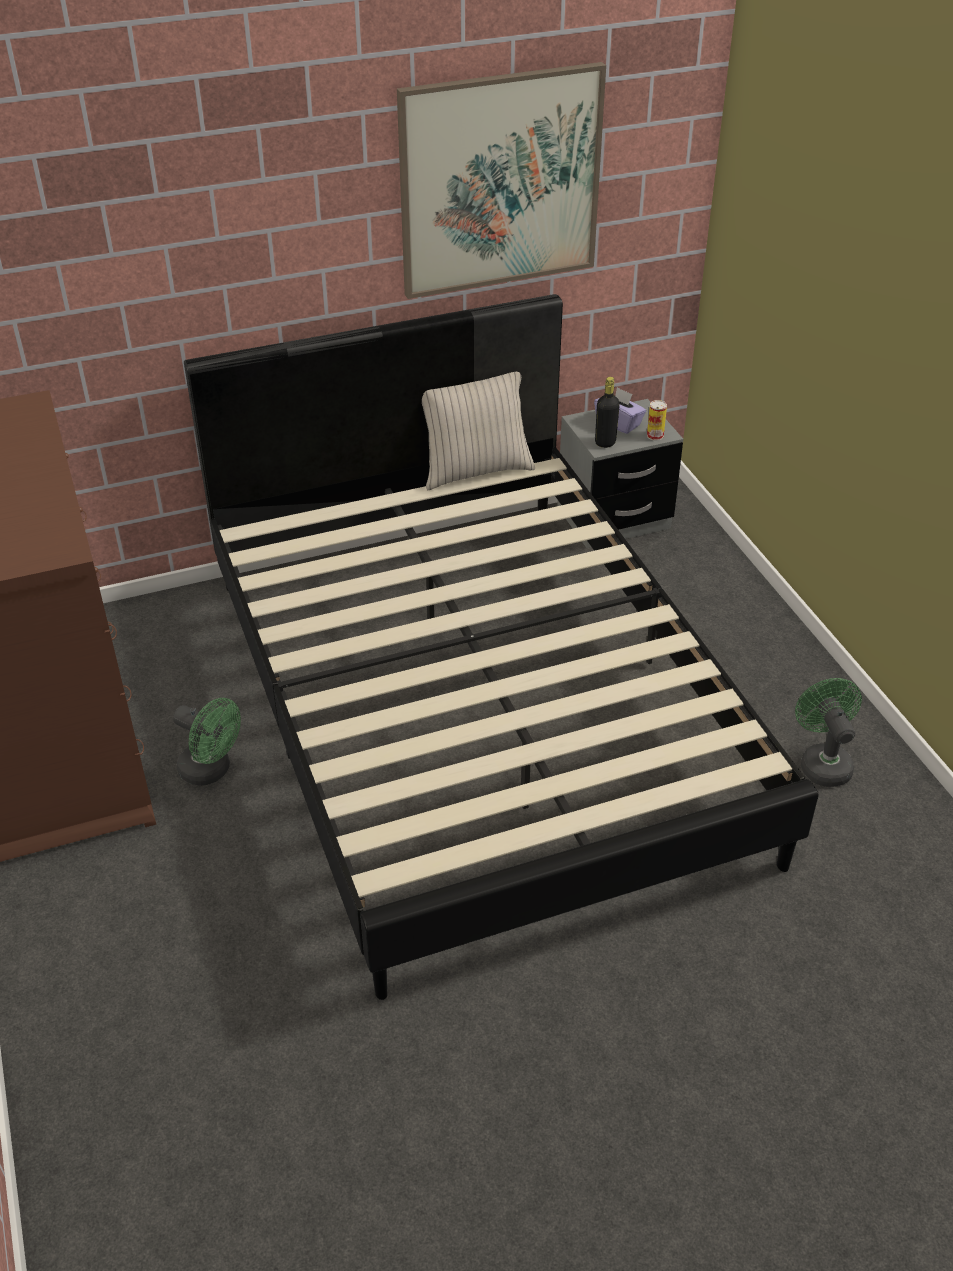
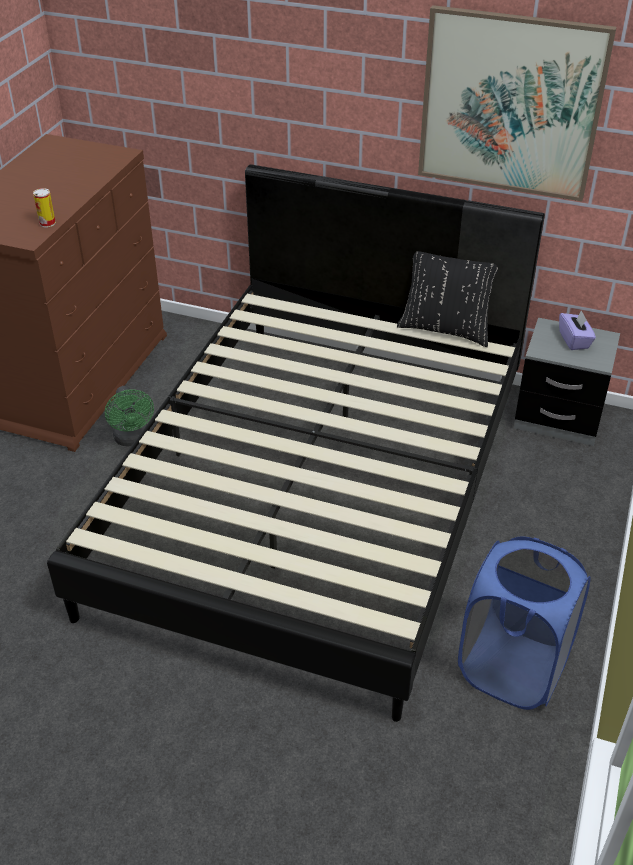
camera: 40 degrees right, 0 degrees up
(475, 470) = (445, 329): beige pillow -> black pillow
(605, 442) = (546, 349): black bottle -> none
(655, 436) = (591, 361): can -> can (47, 223)
(822, 762) = (512, 668): green fan -> blue laundry basket

